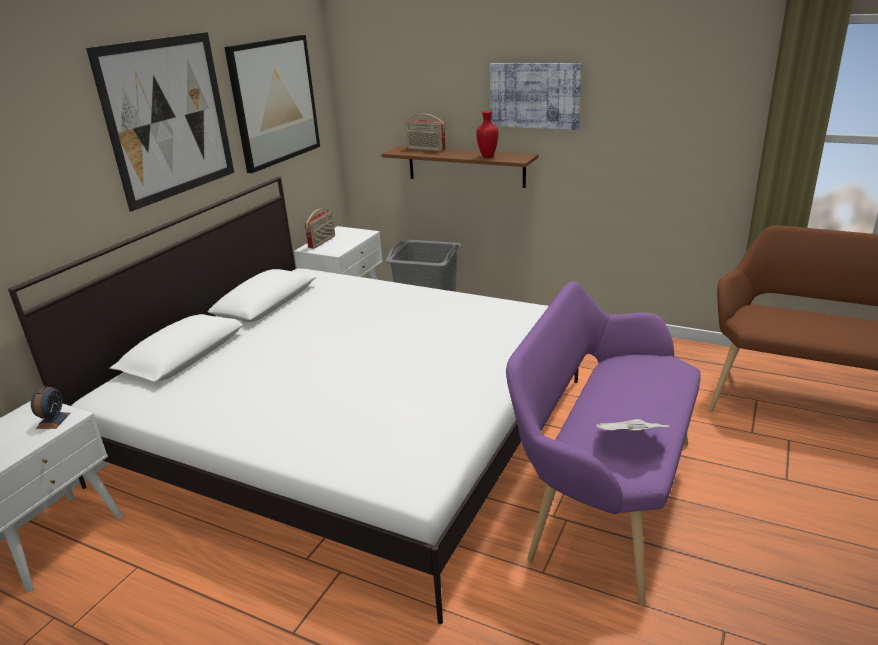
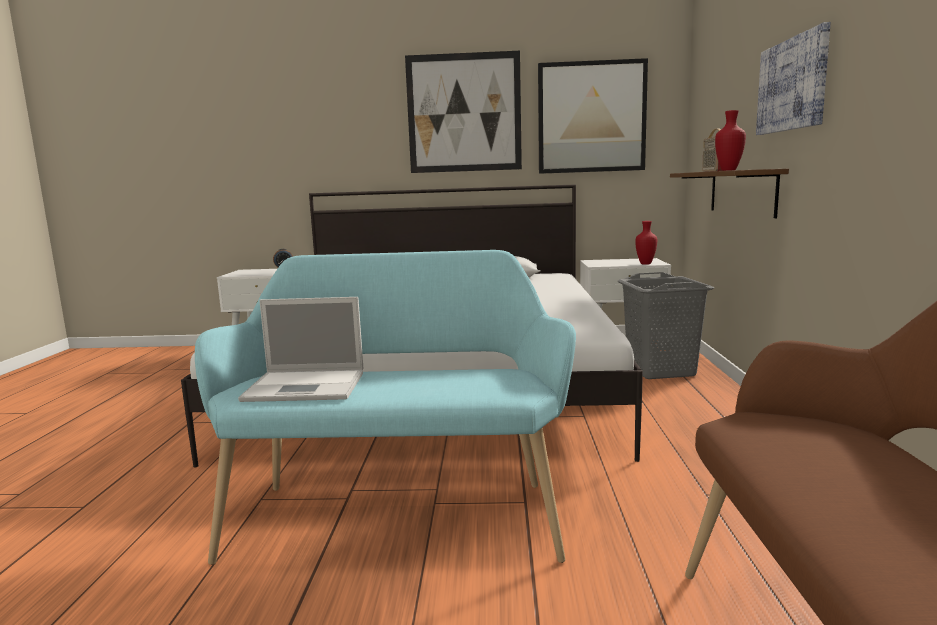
camera: 65 degrees right, 15 degrees down
(322, 242) = (611, 260): radio -> none
(362, 236) = (646, 264): none -> red vase
(603, 497) = (398, 513): purple bench -> turquoise bench
(630, 441) = (308, 386): newspaper -> laptop

